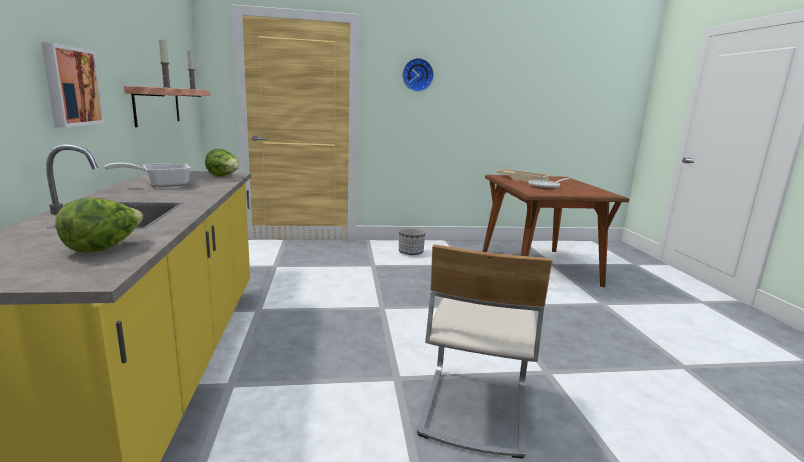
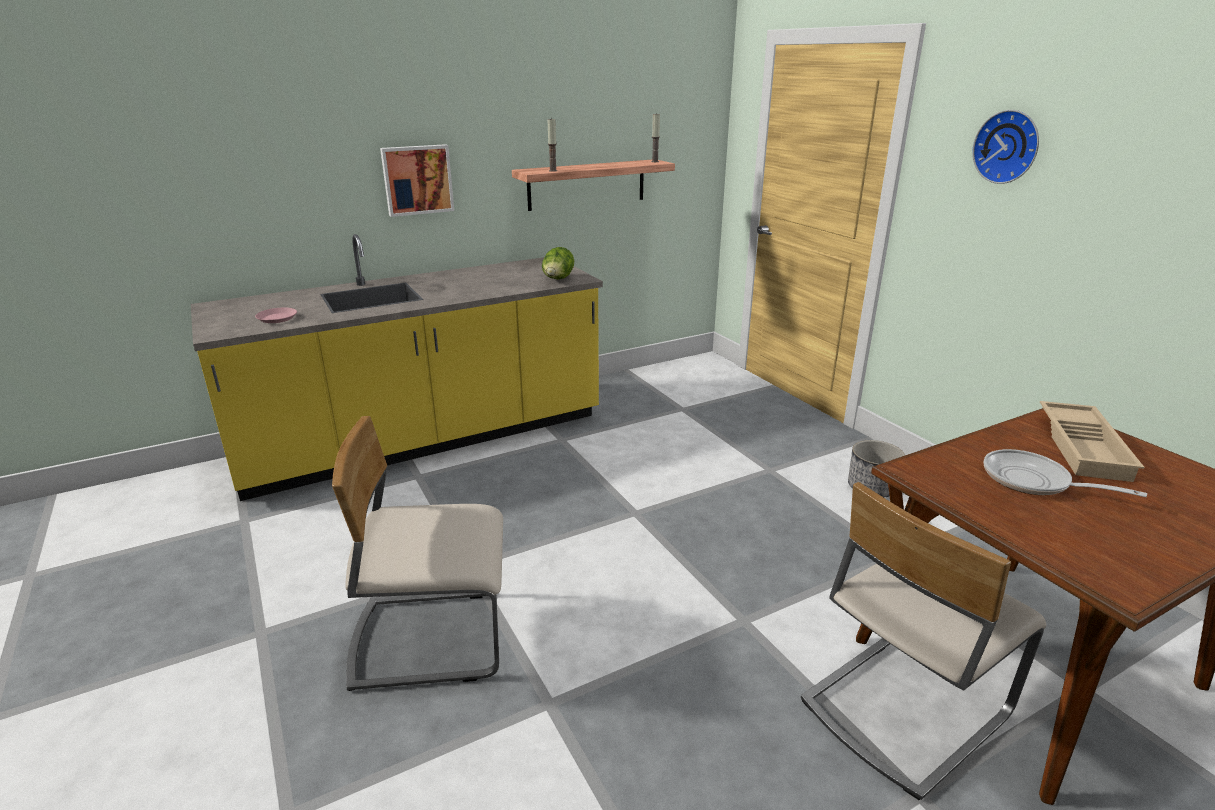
camera: 70 degrees right, 10 degrees up
(104, 248) = (277, 318): lettuce -> pink plate
(161, 185) = (486, 276): frying pan -> none
(559, 292) = (902, 707): none -> beige chair

